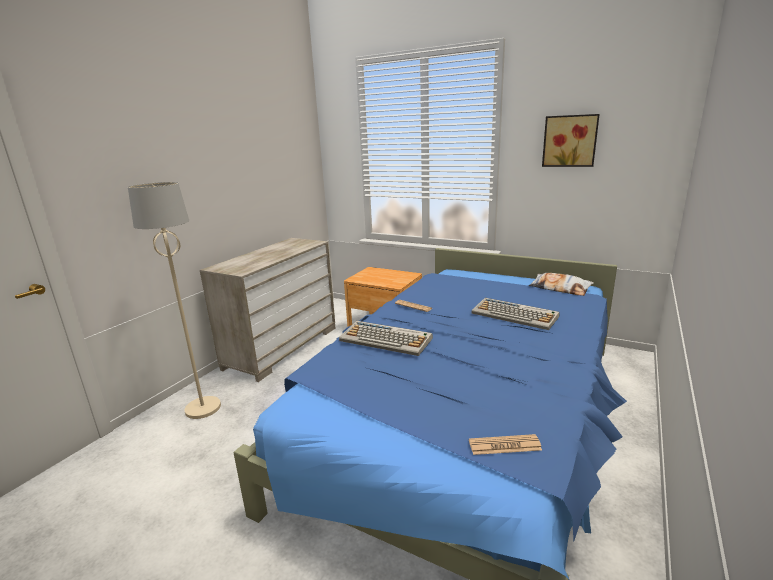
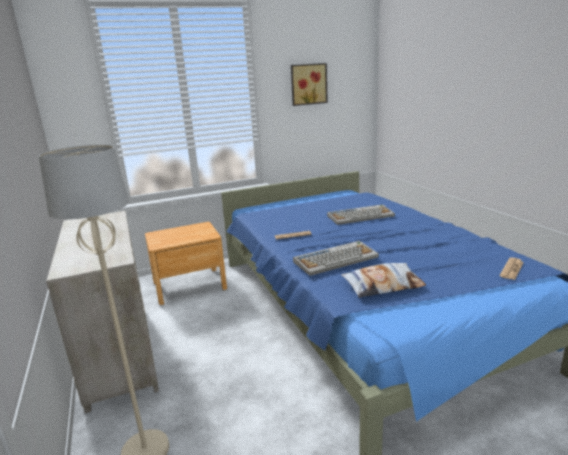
camera: 50 degrees left, 0 degrees up
(560, 288) = (339, 196): pillow -> pillow (382, 285)

